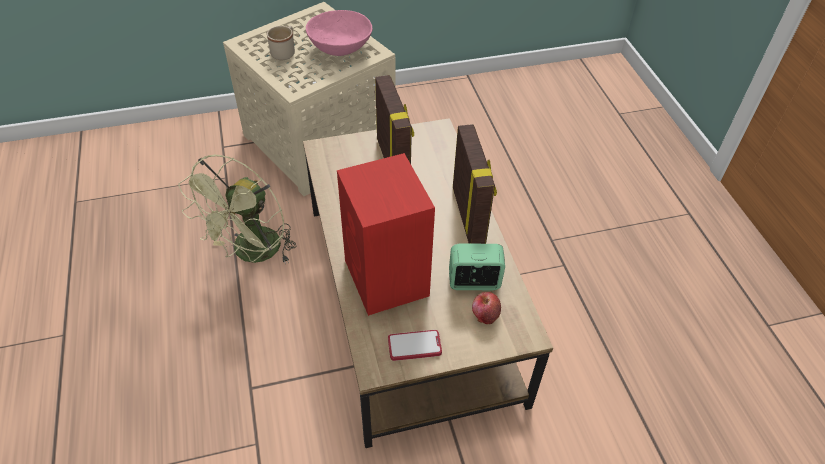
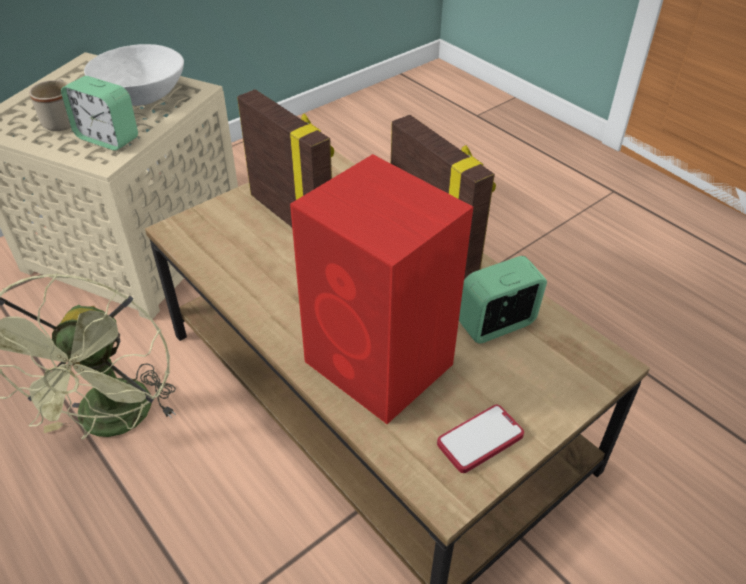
camera: 25 degrees left, 5 degrees down
(304, 74) = (108, 138): none -> alarm clock
(340, 48) = (142, 96): pink bowl -> white bowl
(485, 315) = (540, 360): apple -> none

